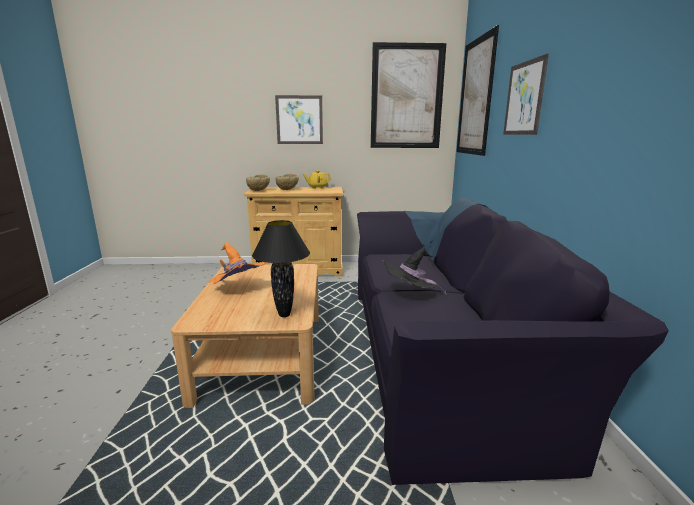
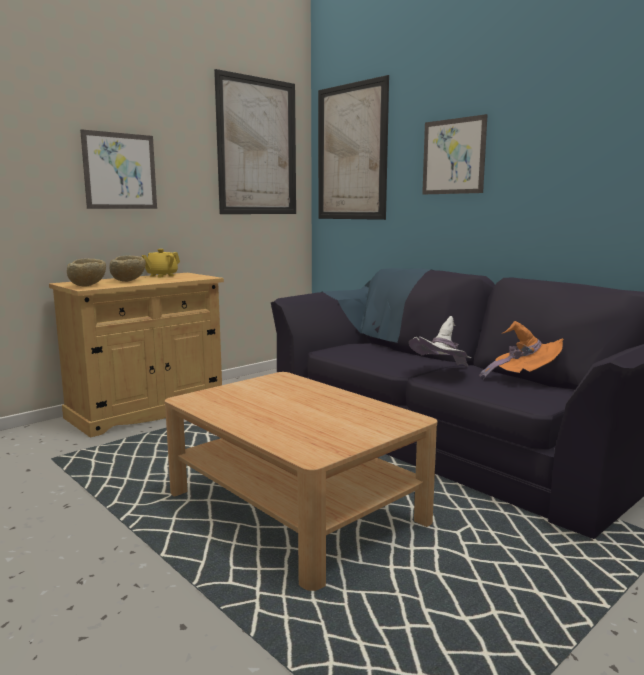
camera: 40 degrees left, 5 degrees down
(237, 289) = (266, 415): orange hat -> orange hat (524, 378)
(284, 314) = (385, 418): black table lamp -> none
(410, 295) = (442, 374): black hat -> white hat

